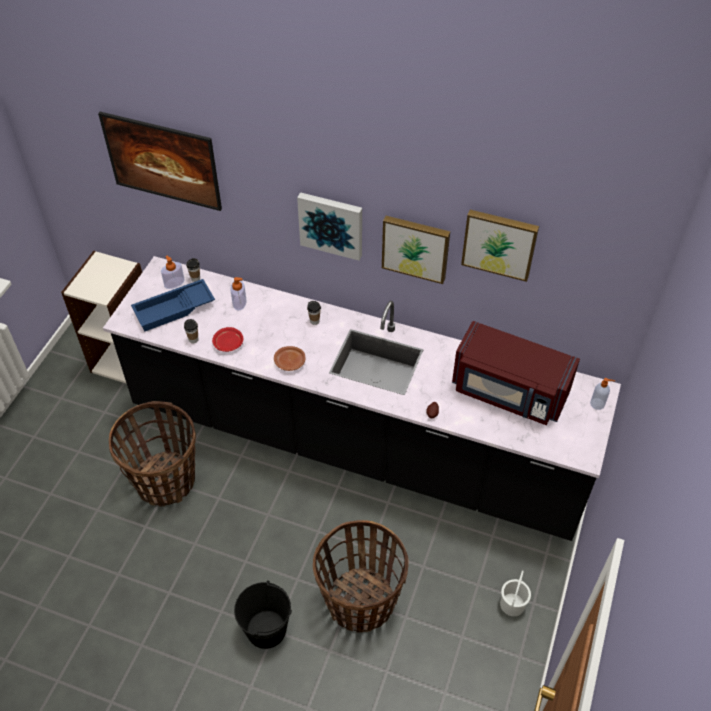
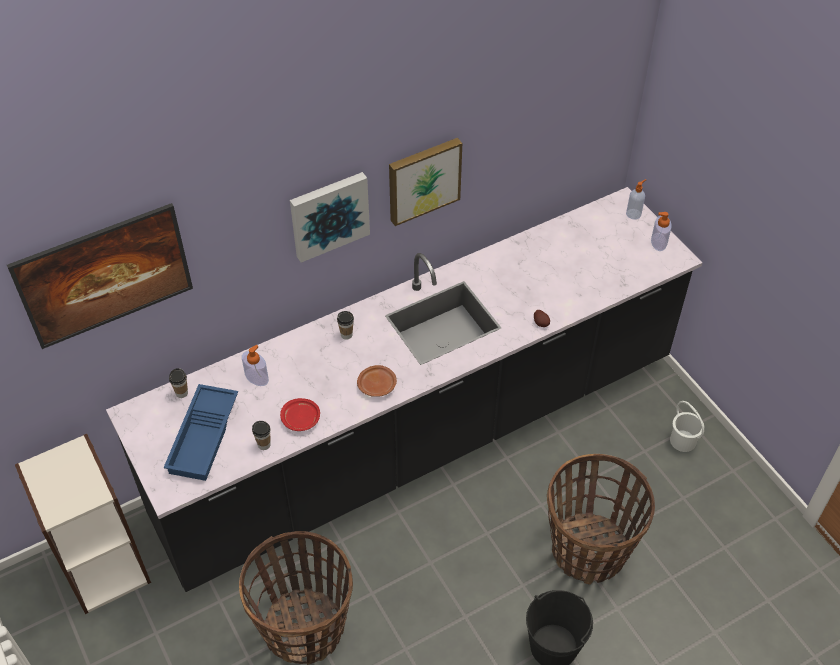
camera: 50 degrees left, 0 degrees up
(174, 283) = (167, 414): soap dispenser -> soap dispenser (659, 242)
(499, 243) = (506, 118): picture -> none
(509, 392) = (568, 258): red microwave -> none

